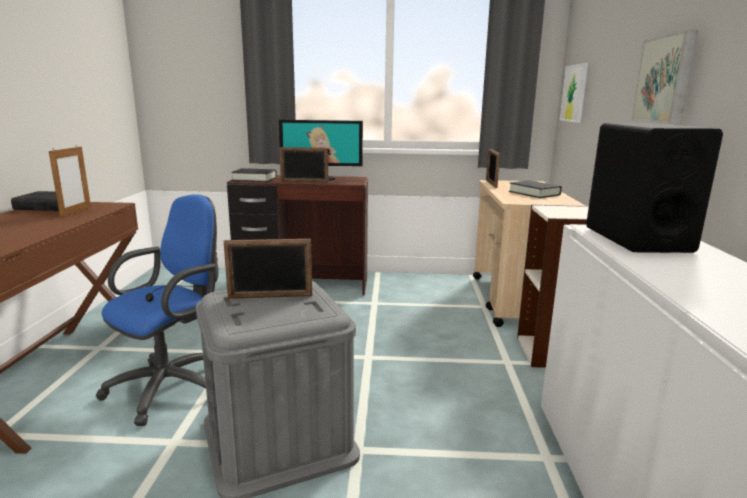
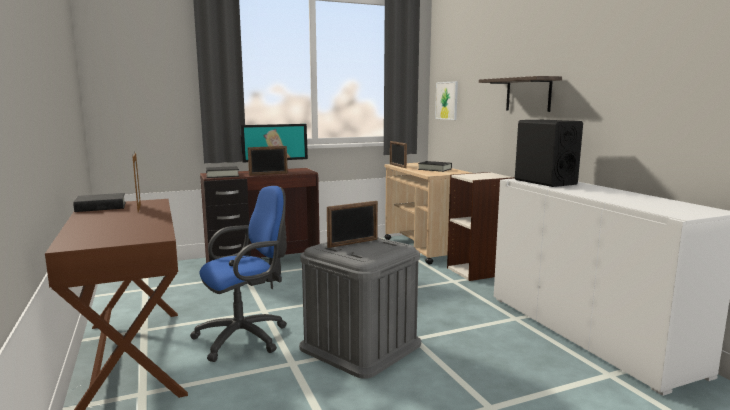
camera: 25 degrees left, 5 degrees down
(173, 385) = (246, 337): blue office chair -> blue office chair turned 45 degrees clockwise
(666, 80) = (528, 94): picture -> shelf

